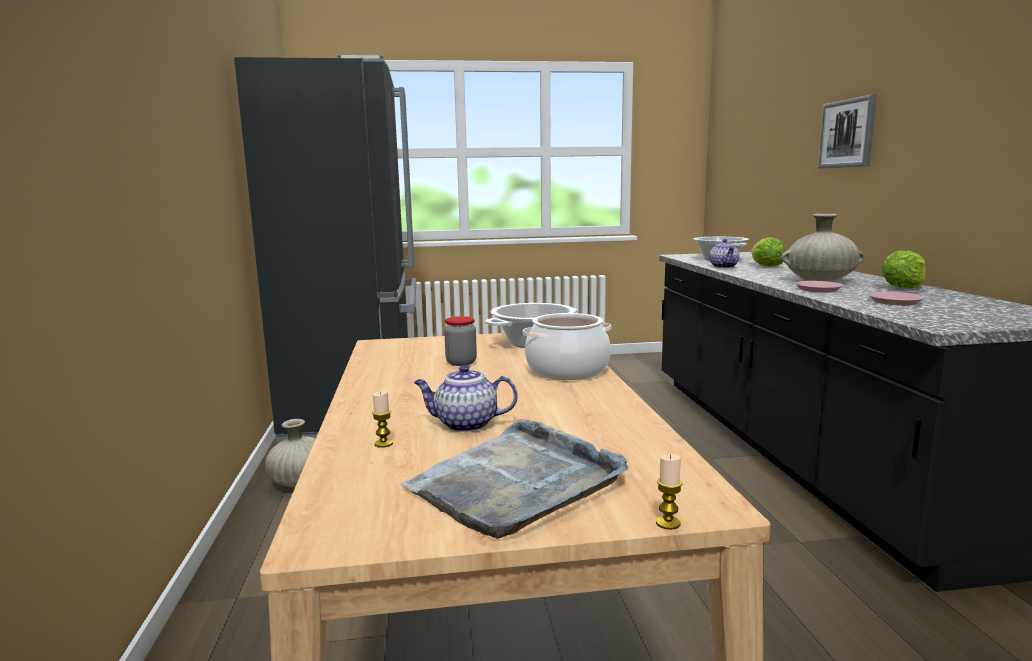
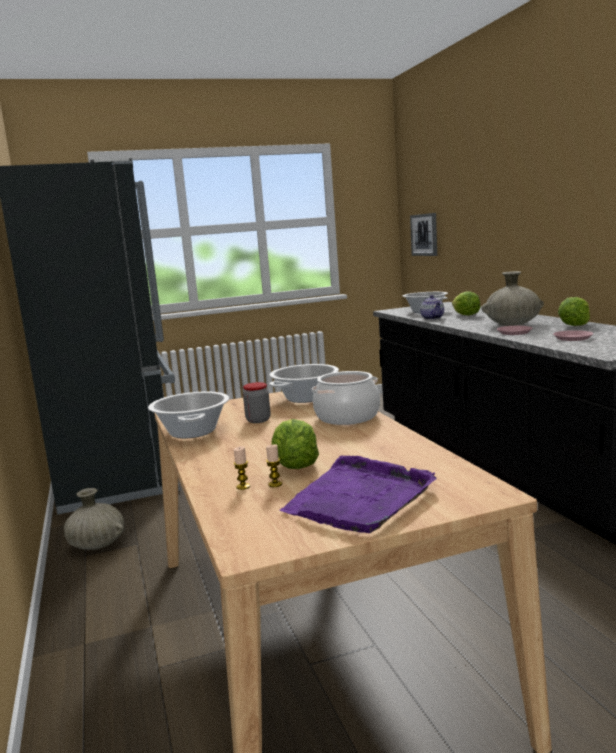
camera: 10 degrees left, 0 degrees up
(378, 368) = (192, 432): none -> cooking pot
(465, 424) = (295, 466): teapot -> lettuce
(516, 482) = (359, 498): grey tray -> purple tray
(668, 523) = (473, 508): candle -> candle (275, 484)
(847, 133) = (518, 204): picture -> picture (424, 234)

